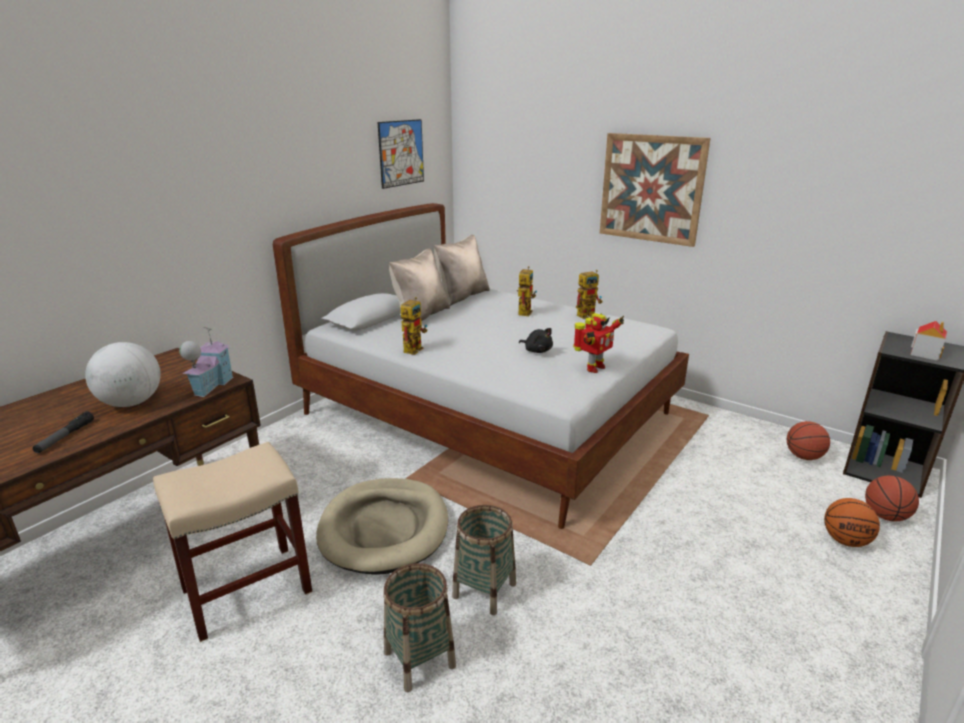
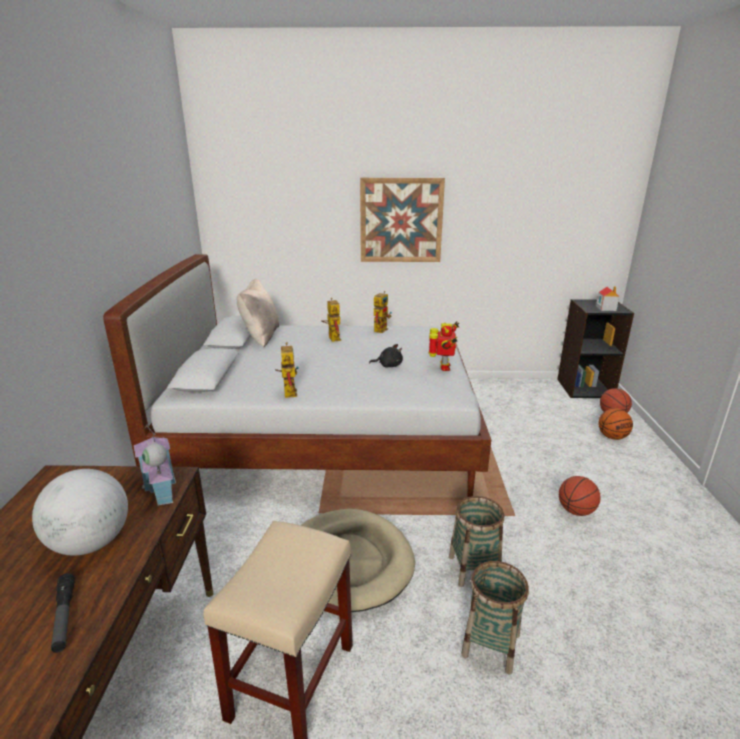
camera: 35 degrees left, 0 degrees up
(401, 153) = (168, 207): picture -> none
(420, 316) = (250, 362): beige pillow -> none
(803, 456) = (543, 394): basketball -> basketball (575, 511)

